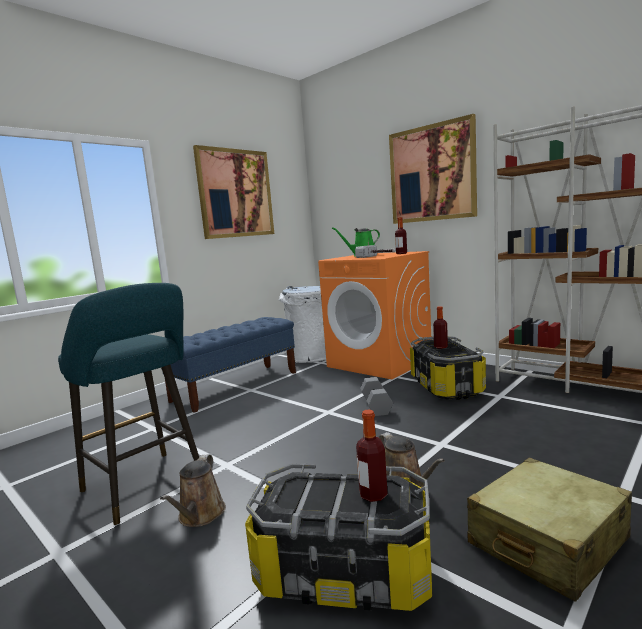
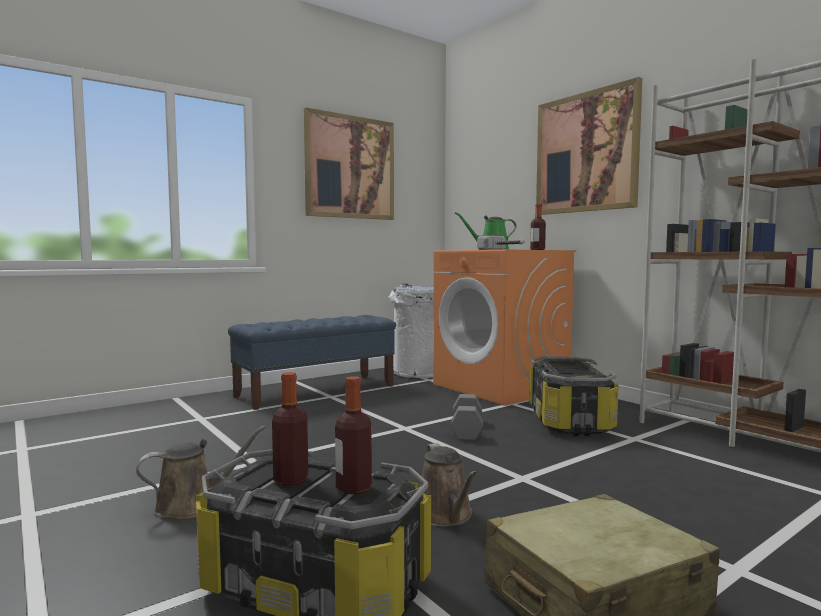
camera: 10 degrees right, 5 degrees down
(146, 487) = (156, 471): turquoise stool -> none
(200, 515) = (193, 505): brown watering can -> brown watering can turned 135 degrees counterclockwise
(440, 347) = (565, 367): bottle -> bottle (291, 480)

